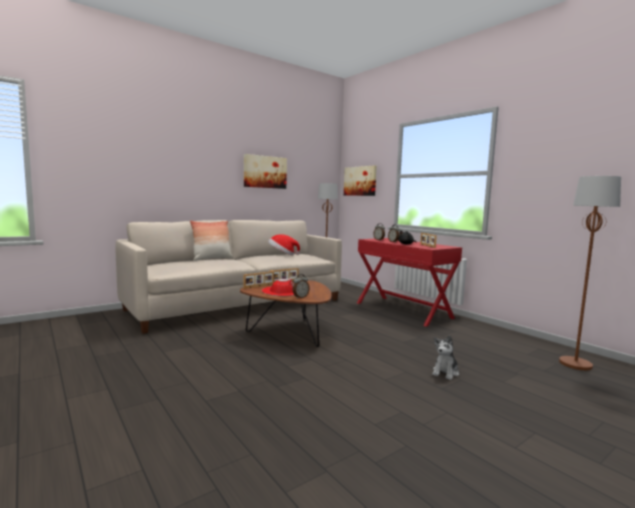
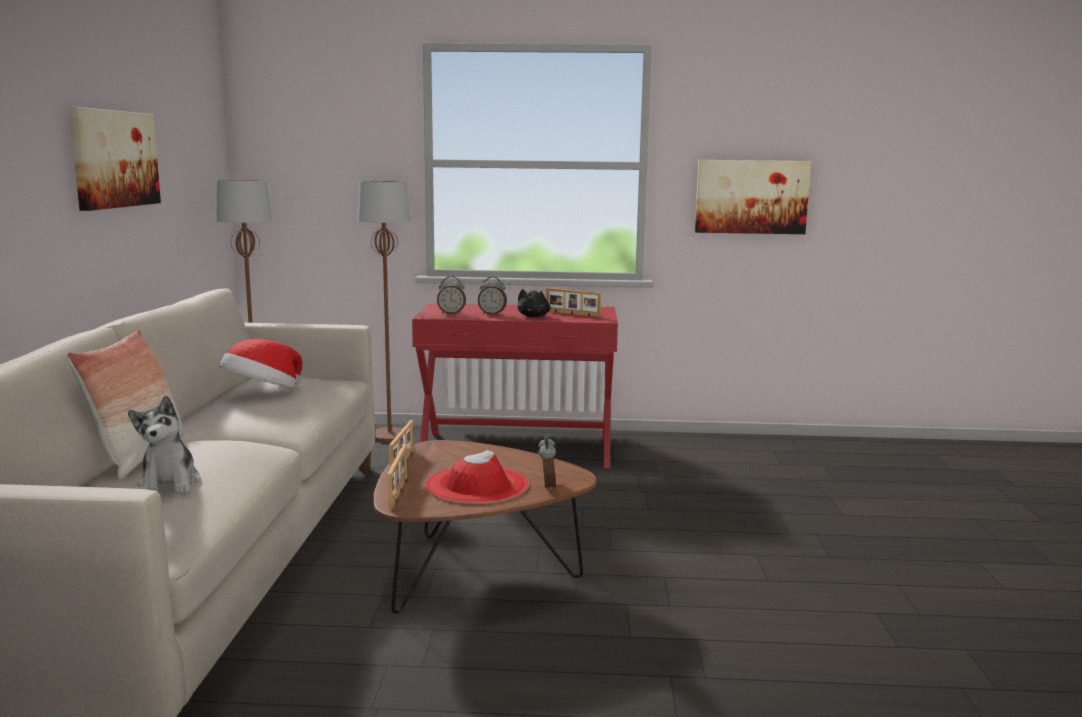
camera: 50 degrees left, 5 degrees up
(360, 181) = (308, 170): picture -> picture (751, 196)
(445, 372) = (785, 532): plush toy -> plush toy (169, 483)
(575, 364) = (834, 458): brown floor lamp -> brown floor lamp (390, 436)

